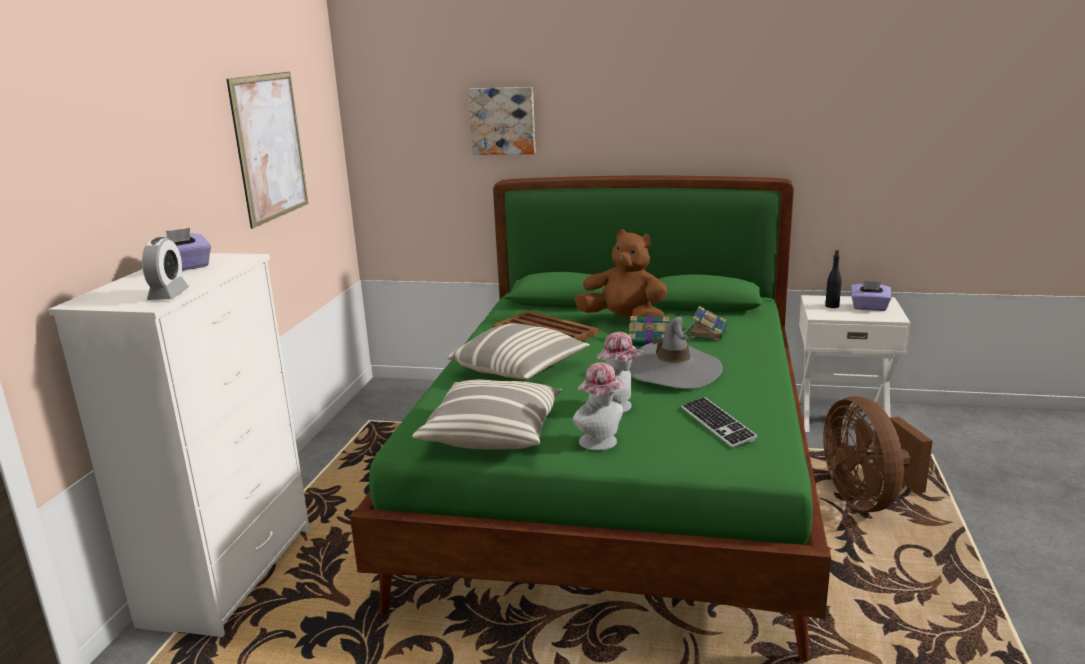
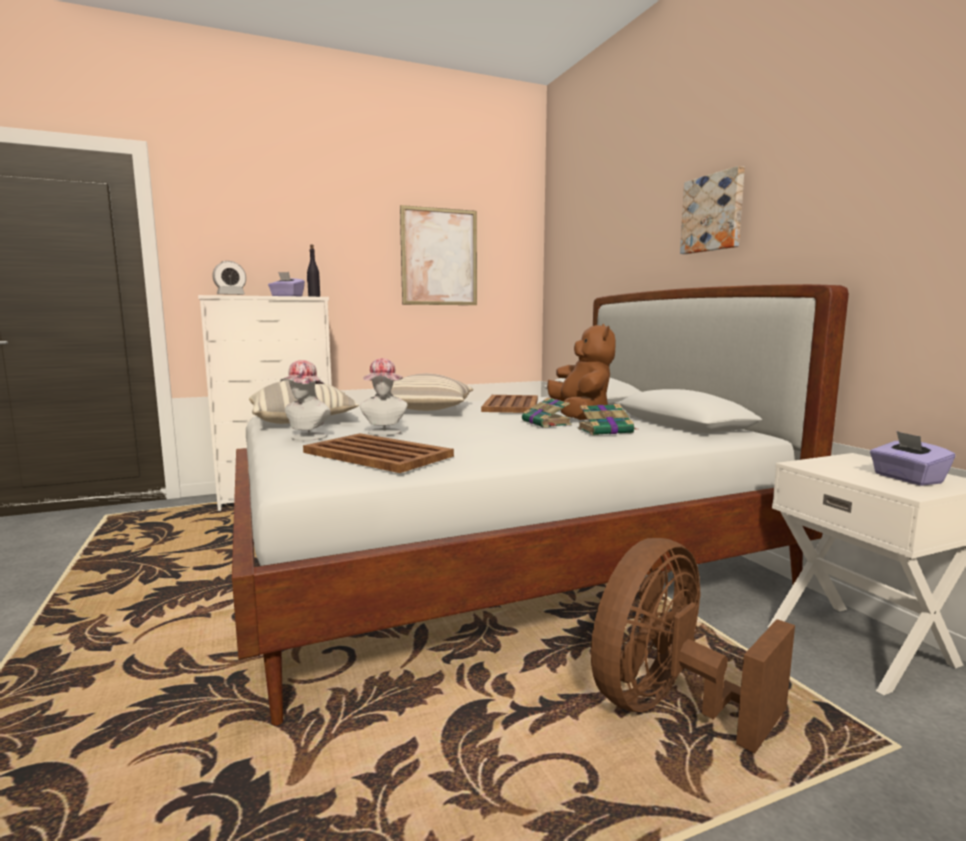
camera: 55 degrees right, 10 degrees down
(503, 120) = (616, 245): picture -> picture (713, 213)
(618, 488) = (498, 563): green bed -> white bed
(675, 371) = (484, 433): grey hat -> none
(717, 424) = (378, 454): keyboard -> brown tray
(832, 306) = (854, 465): black bottle -> black bottle (314, 296)

